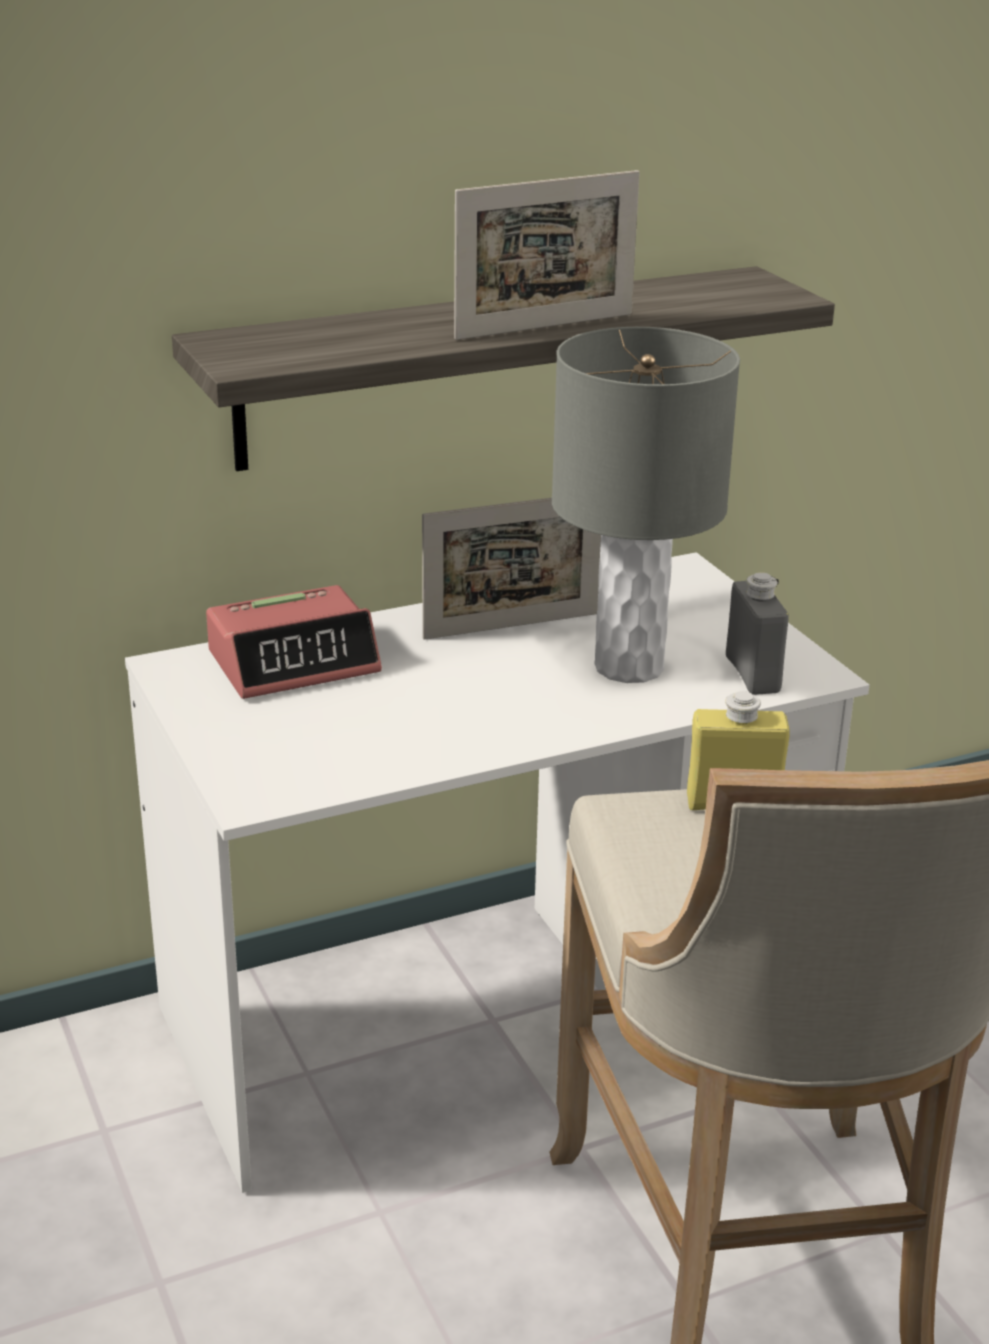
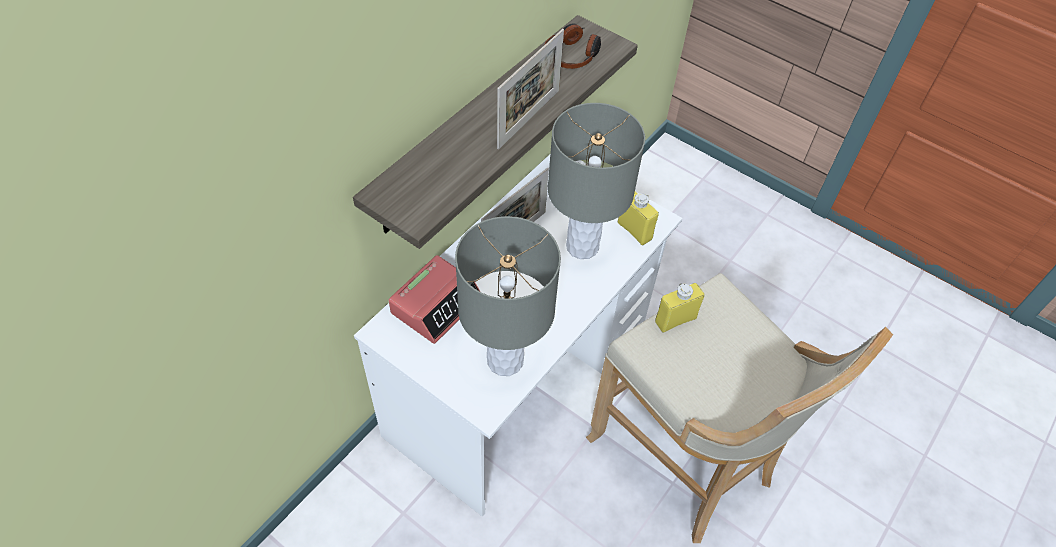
camera: 30 degrees left, 25 degrees up
(346, 754) = (505, 361): none -> grey table lamp
(699, 292) = (572, 55): none -> headphones
(752, 674) = (634, 231): grey bottle -> yellow bottle

